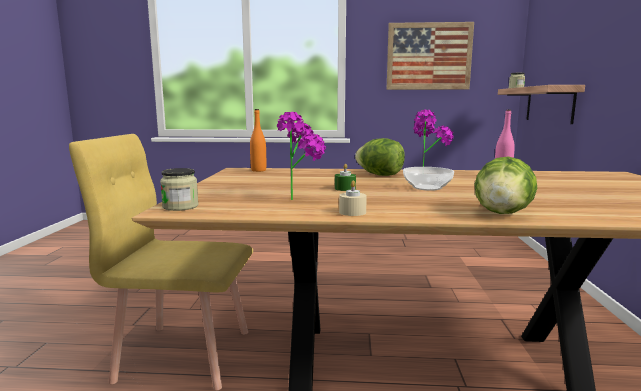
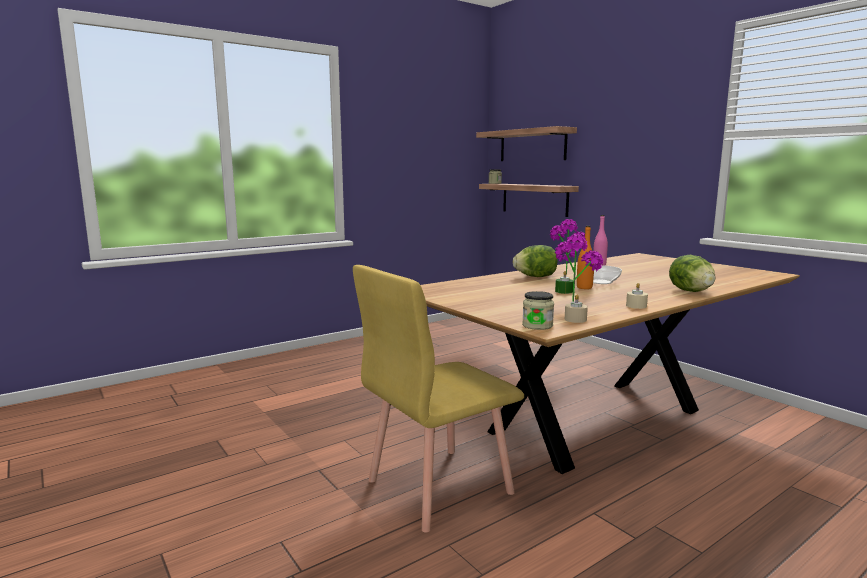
camera: 40 degrees left, 0 degrees up
(232, 209) = (575, 319): none -> beige candle
(258, 170) = (435, 287): orange bottle -> orange bottle (584, 287)
(429, 56) = (418, 151): picture -> none
(553, 41) = (532, 145): none -> shelf

